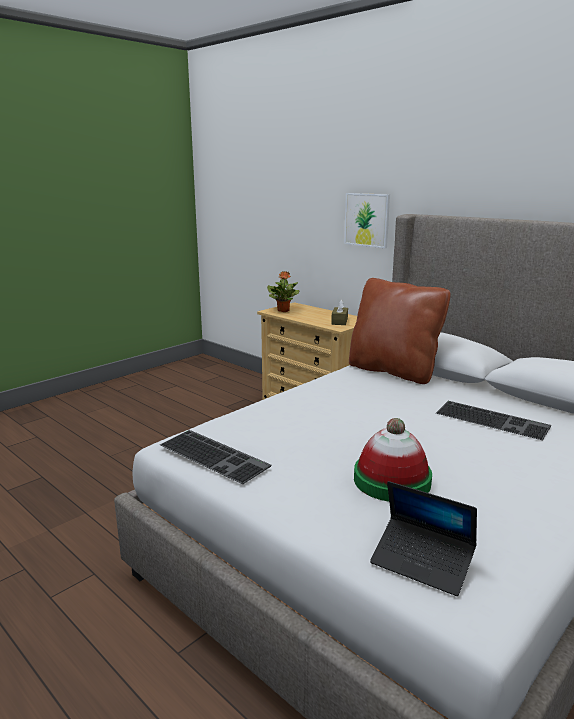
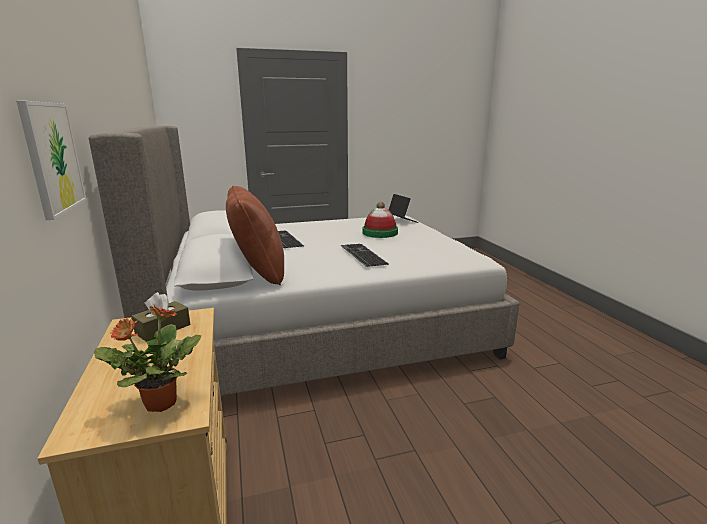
camera: 150 degrees left, 0 degrees up
(216, 455) = (456, 249): keyboard -> keyboard (361, 254)

